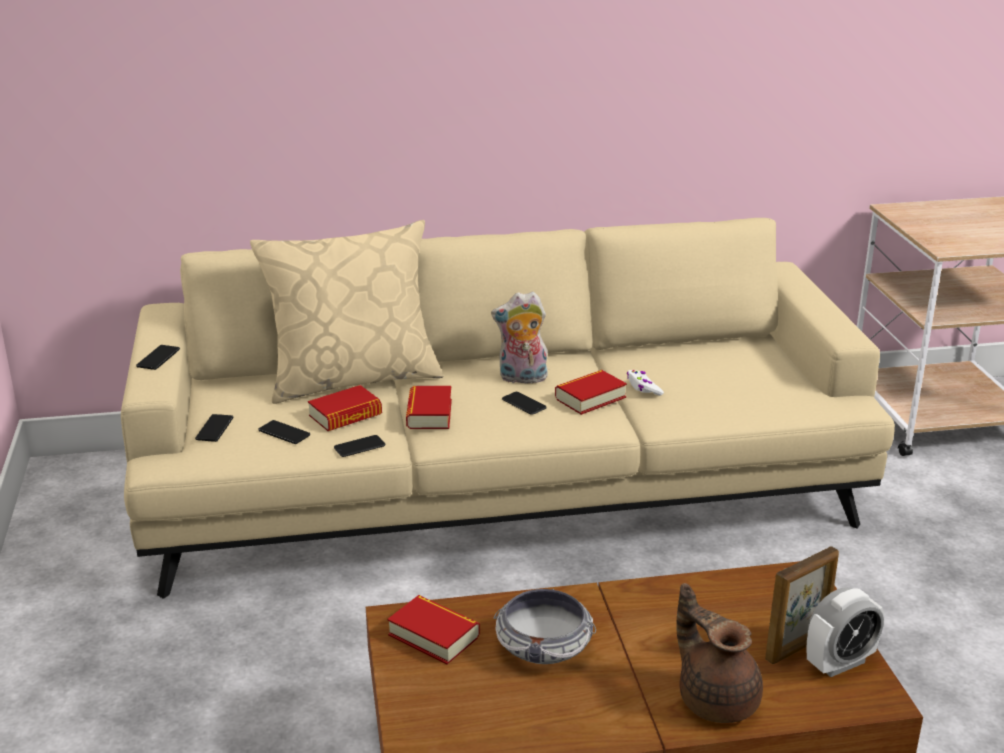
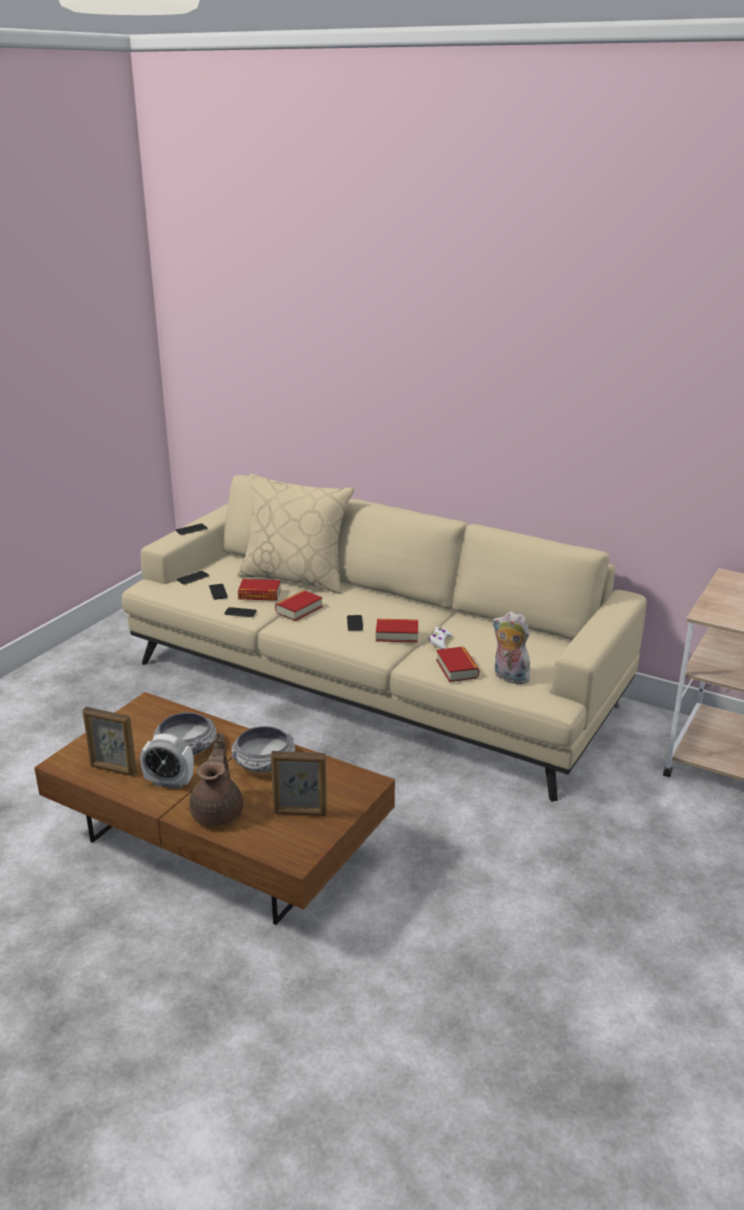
camera: 40 degrees right, 0 degrees up
(434, 636) = (149, 718): book -> book (457, 669)
(503, 724) = (113, 770): none -> picture frame
(522, 378) = (379, 610): plush toy -> plush toy (508, 677)
(661, 614) = (263, 762): none -> bowl
(840, 663) = (307, 832): alarm clock -> alarm clock (169, 782)

